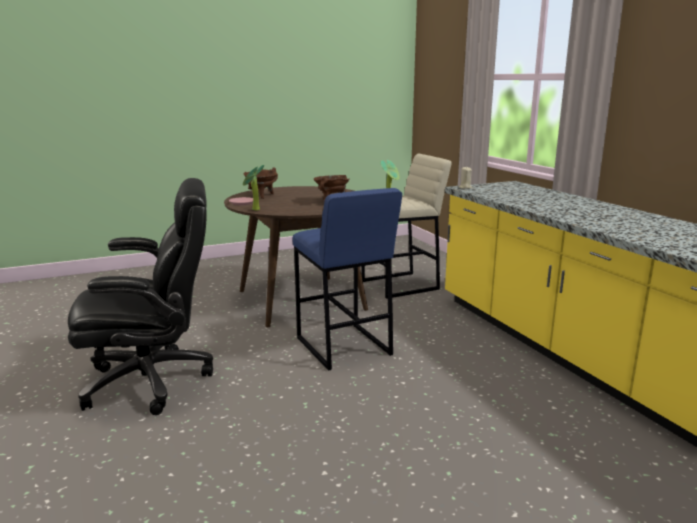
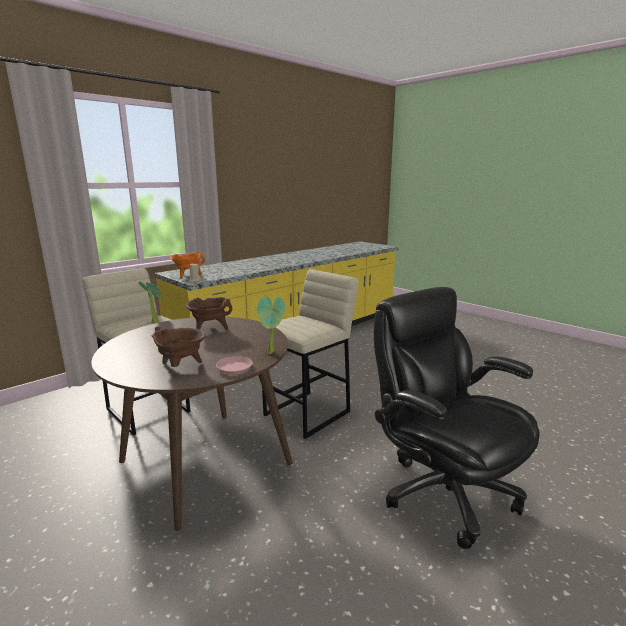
camera: 110 degrees left, 0 degrees up
(344, 347) = (308, 412): blue stool -> beige stool
(490, 186) = (188, 276): none -> orange cooking pot

